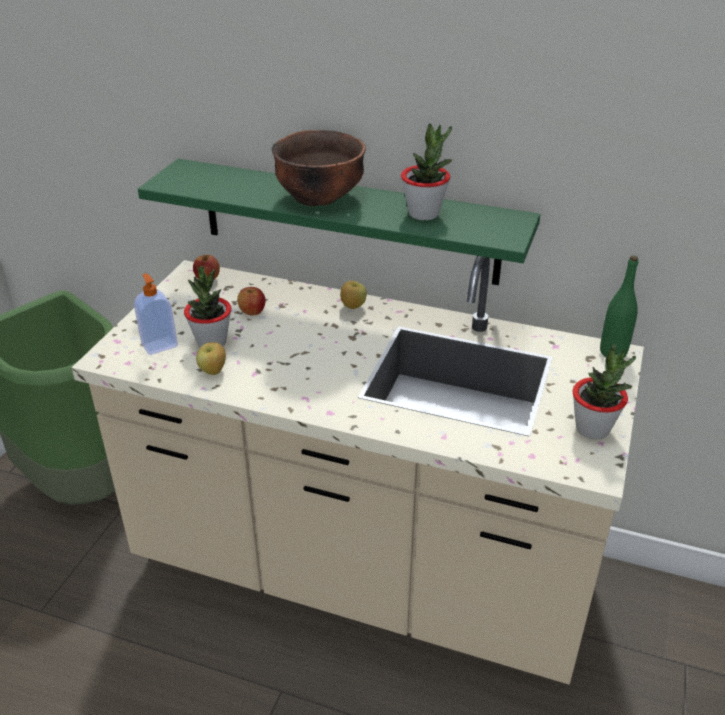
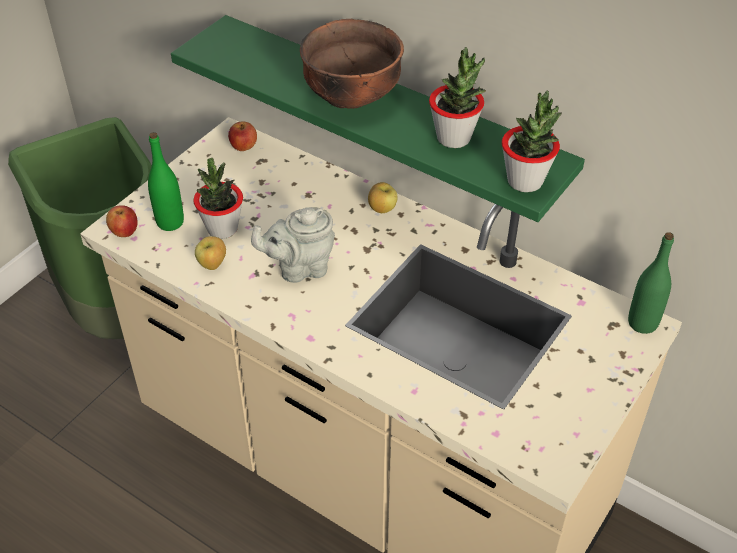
camera: 15 degrees right, 10 degrees up
(159, 345) = (170, 222): soap dispenser -> green bottle
(252, 312) = (275, 198): apple -> apple (124, 232)
(297, 361) = (299, 268): none -> grey teapot
(593, 429) = (575, 415): potted plant -> potted plant (525, 181)

